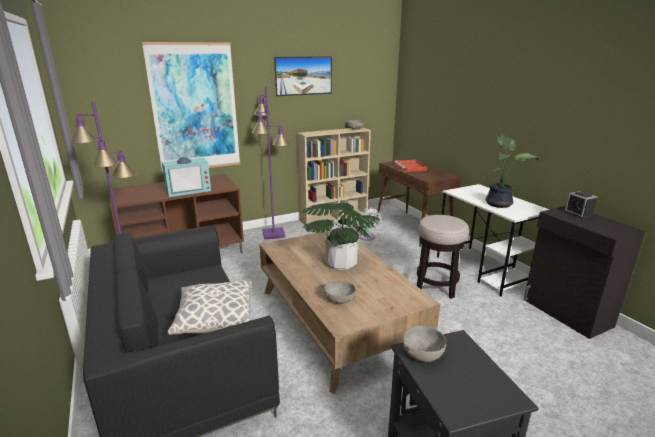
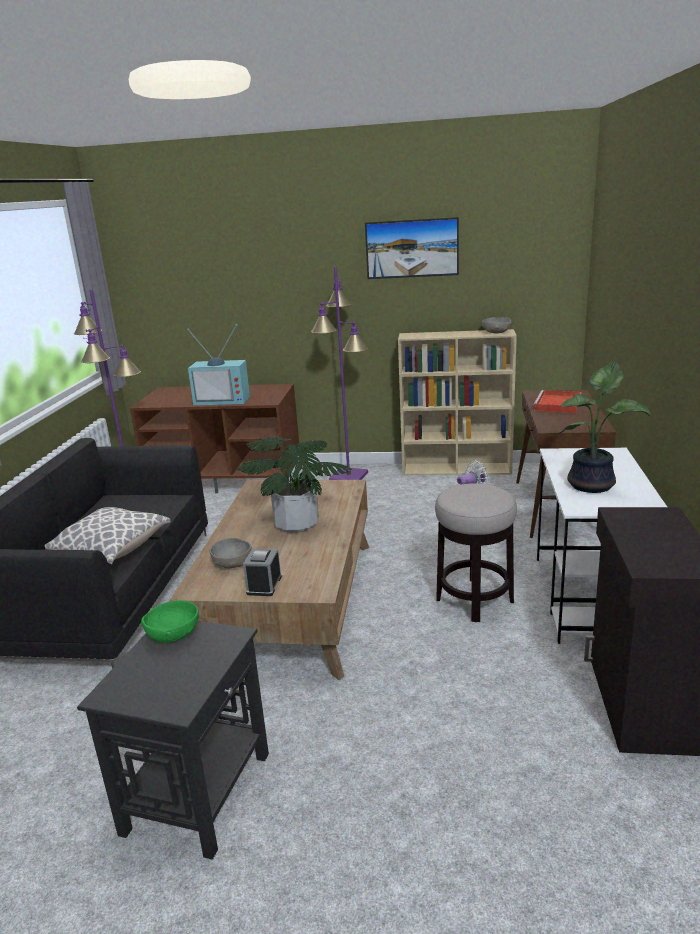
camera: 35 degrees right, 0 degrees up
(195, 108) = (256, 294): picture -> none
(422, 353) = (173, 634): grey bowl -> green bowl
(578, 214) = (661, 525): alarm clock -> alarm clock (264, 585)

